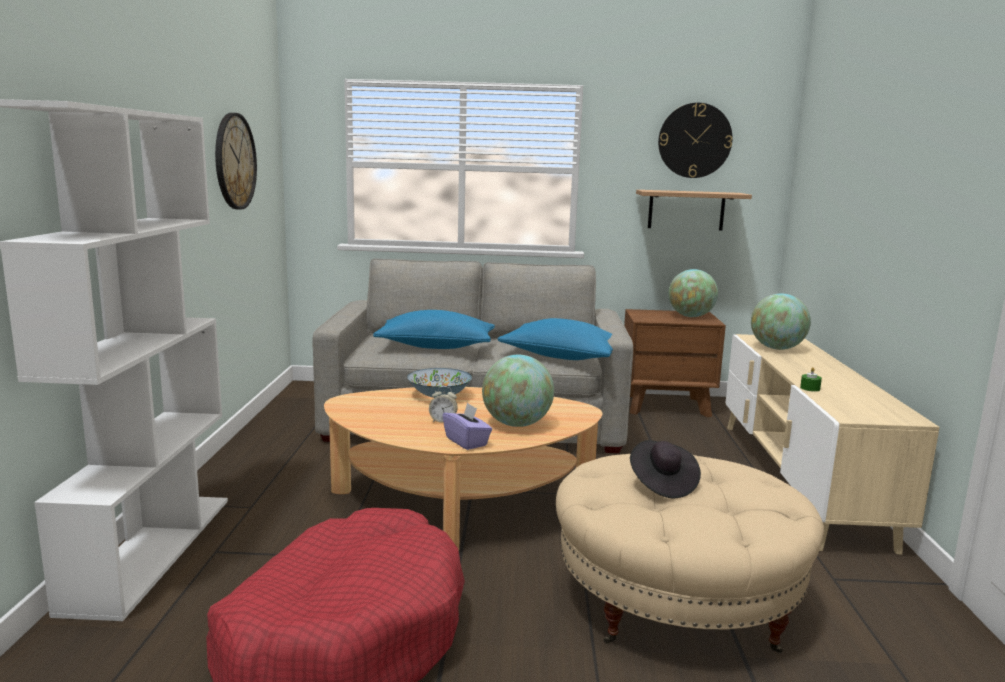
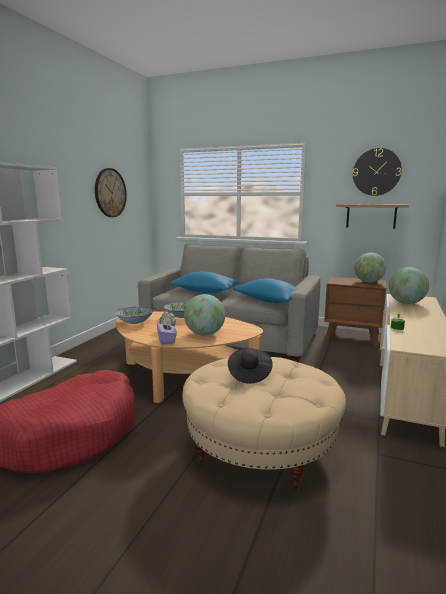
camera: 20 degrees right, 0 degrees up
(368, 414) = (134, 322): none -> bowl

